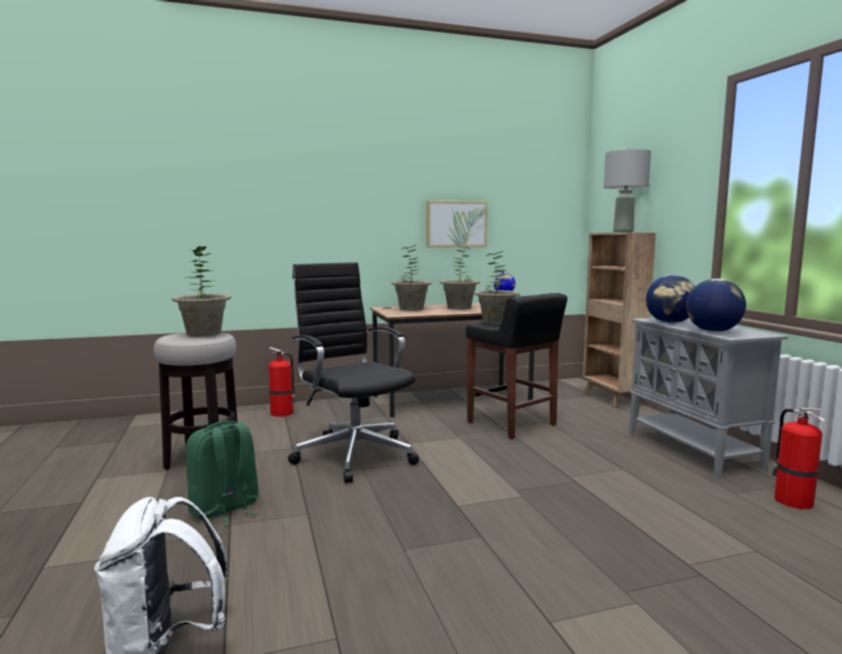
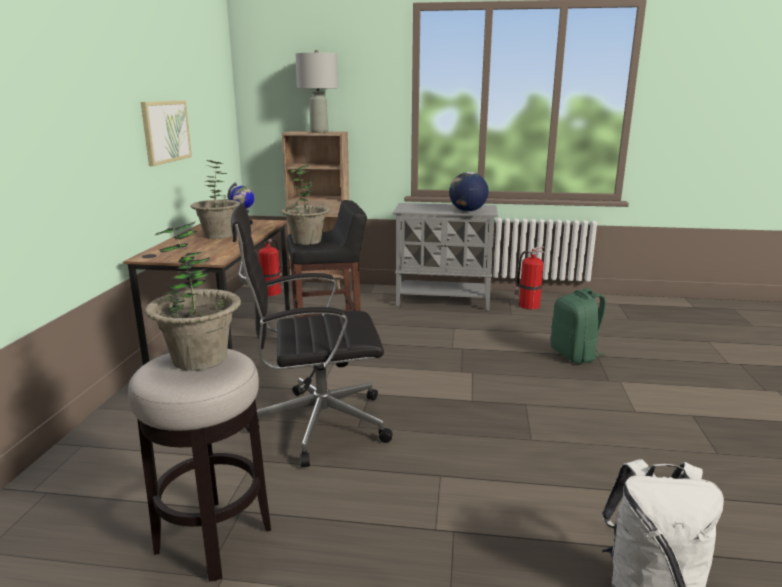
camera: 65 degrees left, 10 degrees up
(225, 510) = (396, 530): green backpack -> green backpack (575, 355)
(283, 413) = (109, 449): fire extinguisher -> fire extinguisher (272, 292)
(411, 309) = (185, 249): potted plant -> none
(670, 323) = (425, 210): globe -> none

